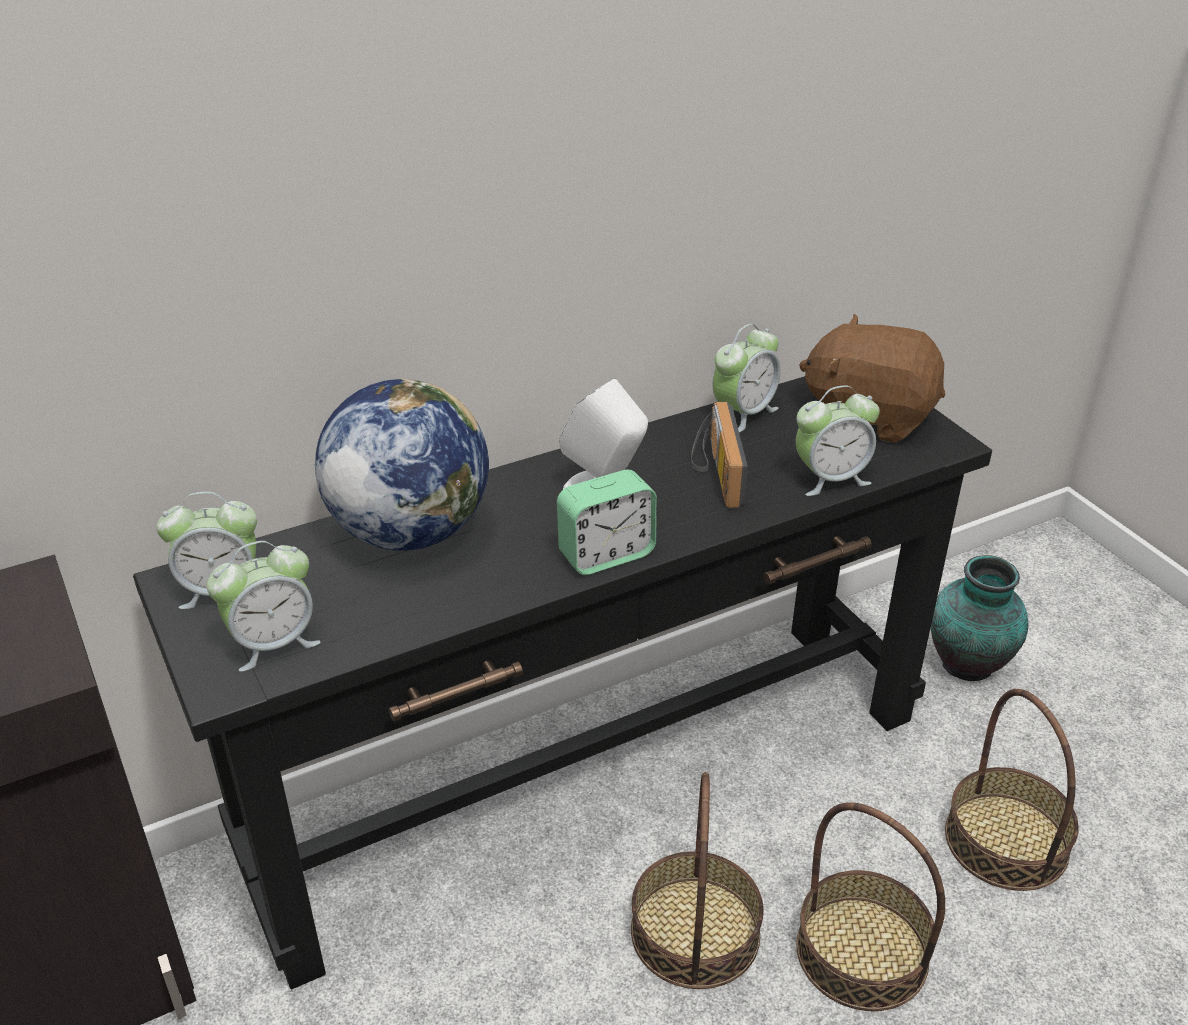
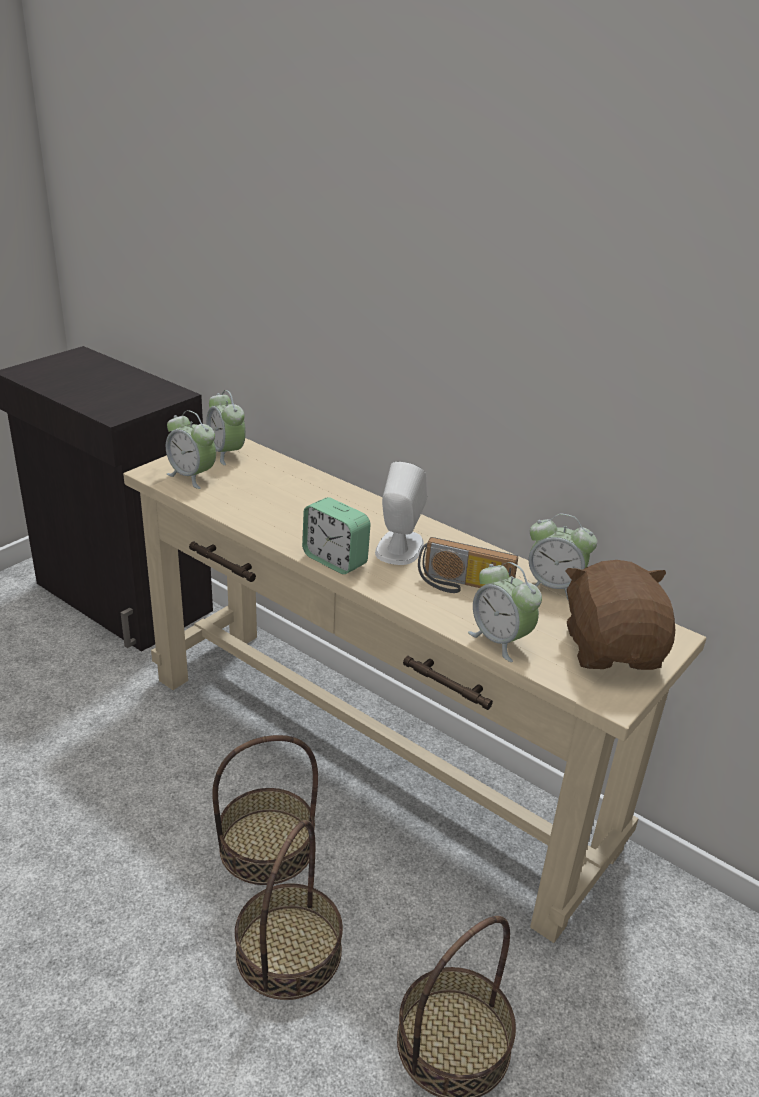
camera: 65 degrees right, 5 degrees down
(409, 531) = (312, 491): globe -> none
(591, 781) = (370, 758): black console table -> beige console table
(714, 472) = (462, 586): radio -> radio turned 135 degrees counterclockwise
(970, 664) = (662, 981): vase -> none

